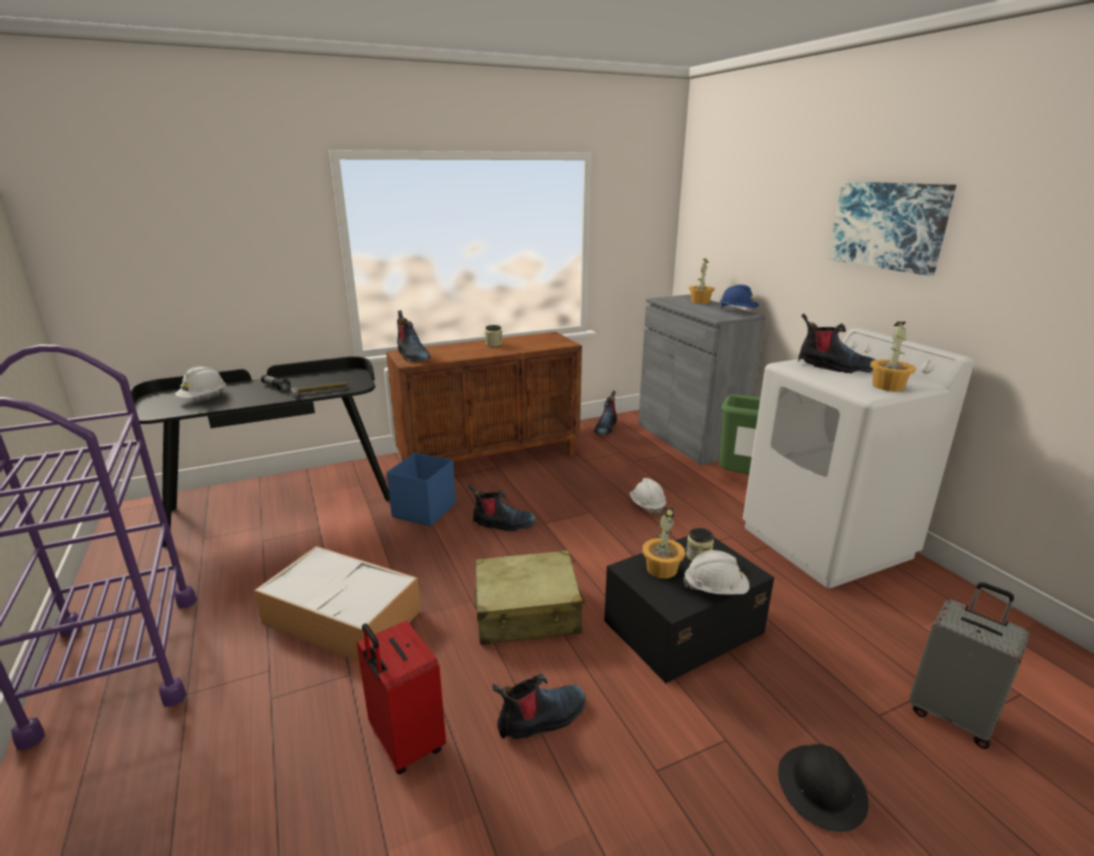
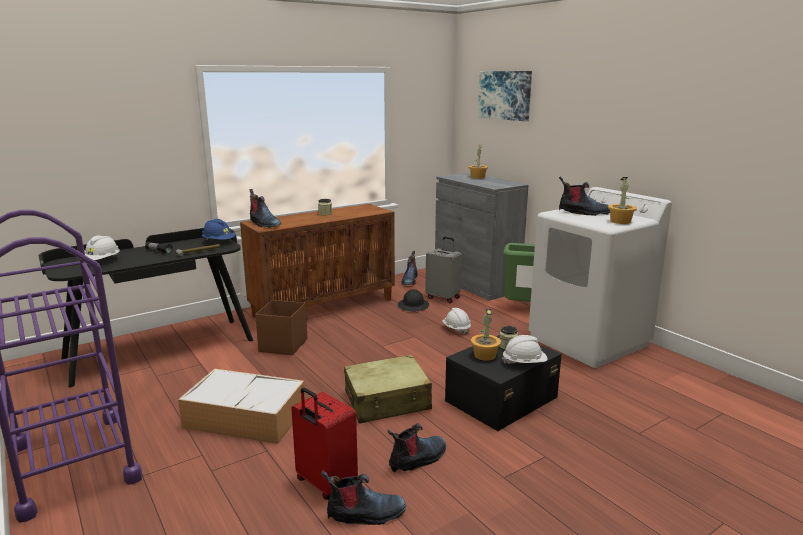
camera: 10 degrees left, 5 degrees down
(423, 511) = (282, 345): blue storage box -> brown storage box
(503, 524) = (349, 349): boot -> boot (365, 514)
(738, 311) = (507, 182): blue hard hat -> blue hard hat (218, 242)
(821, 788) = (610, 473): black hard hat -> black hard hat (413, 306)
(888, 225) = (608, 116): picture -> picture (505, 95)
(951, 715) = (683, 428): grey suitcase -> grey suitcase (443, 297)

